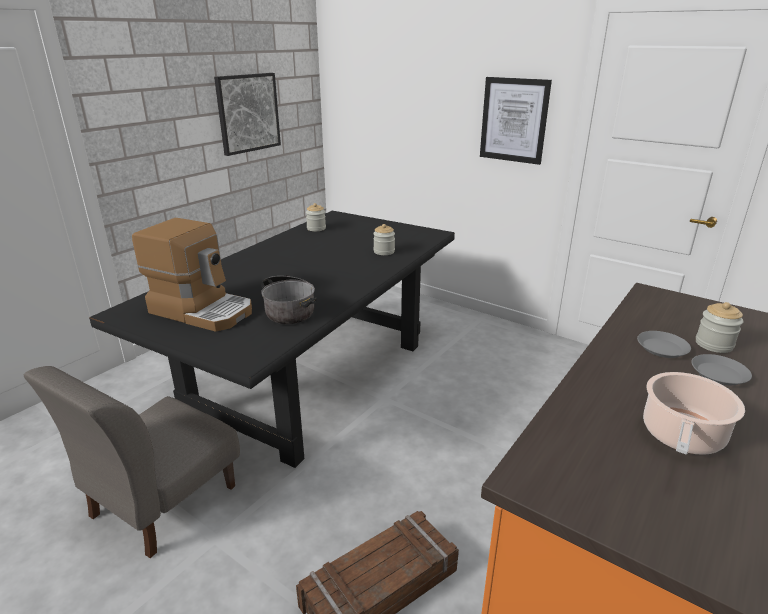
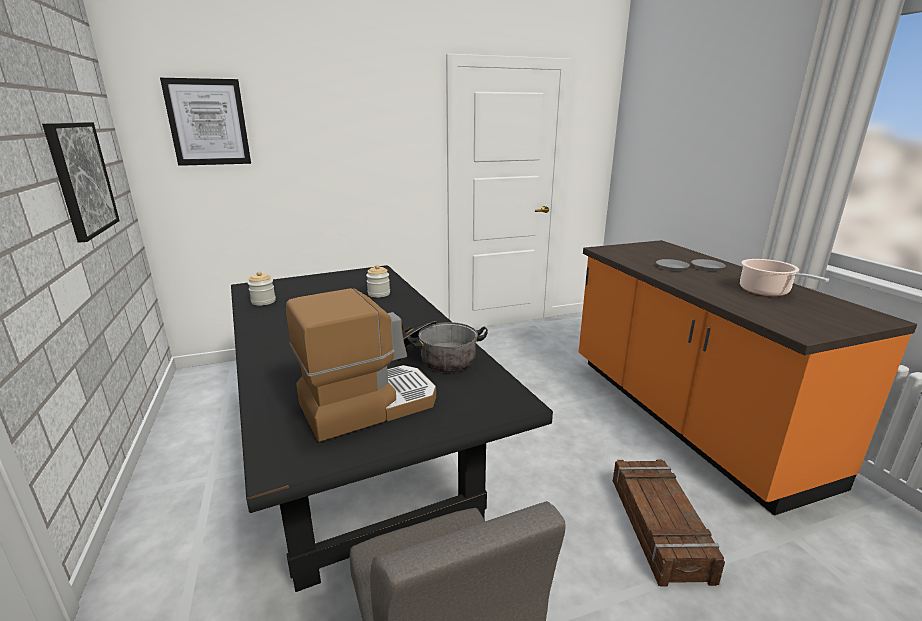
camera: 55 degrees left, 5 degrees down
(514, 120) = (393, 157): picture -> picture (208, 122)
(714, 344) = (675, 258): jar -> none

